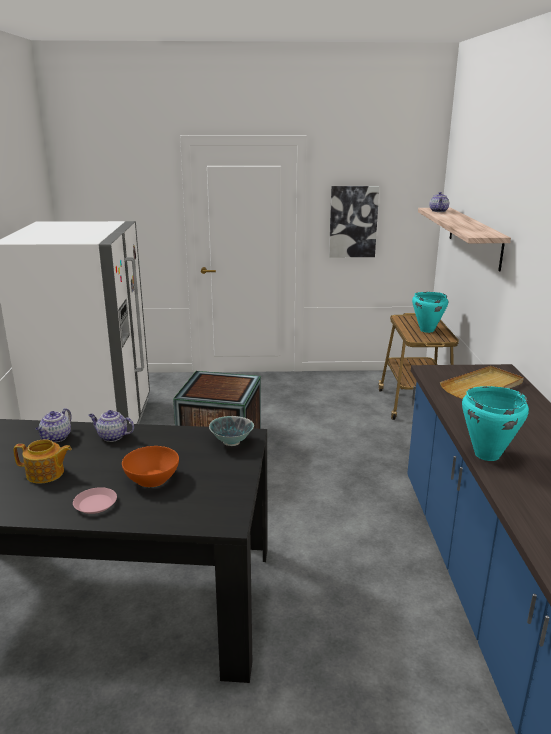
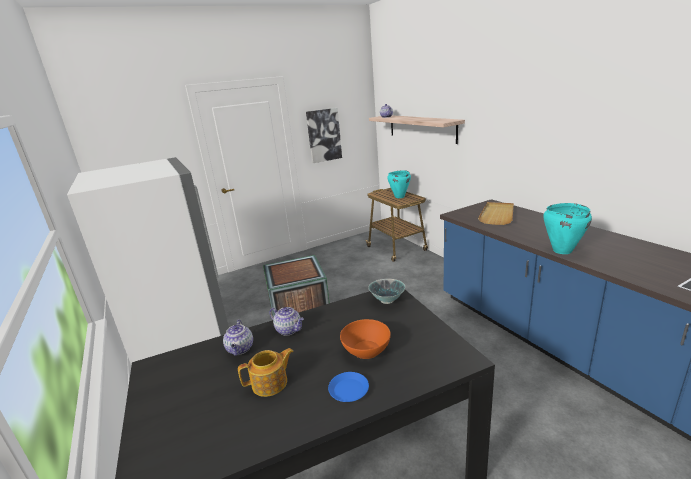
camera: 25 degrees left, 0 degrees up
(95, 504) = (348, 390): pink plate -> blue plate
(112, 436) = (289, 330): teapot -> teapot turned 135 degrees counterclockwise

